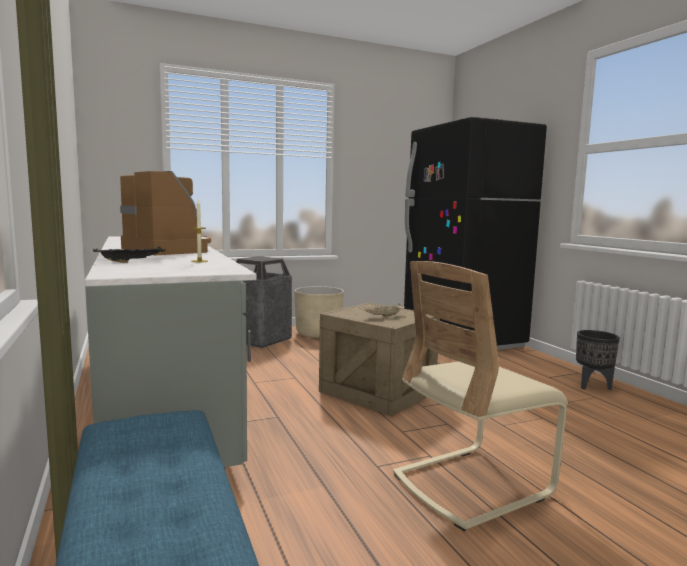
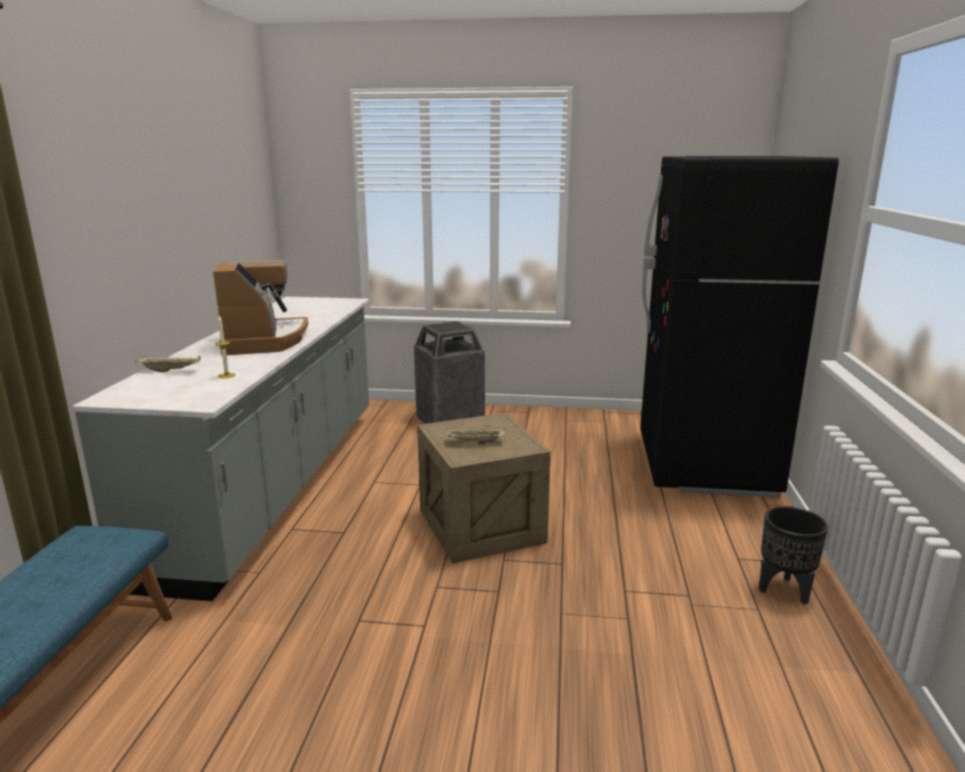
camera: 30 degrees right, 10 degrees up
(131, 262) = (171, 371): black tray -> beige tray
(318, 333) = (525, 422): beige planter -> none
(472, 484) = (418, 674): beige chair -> none

